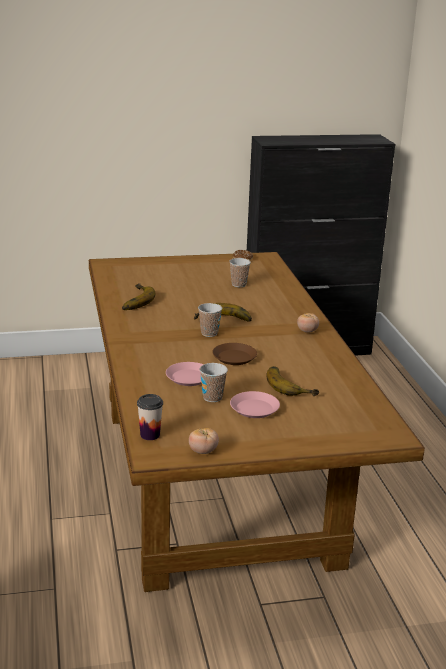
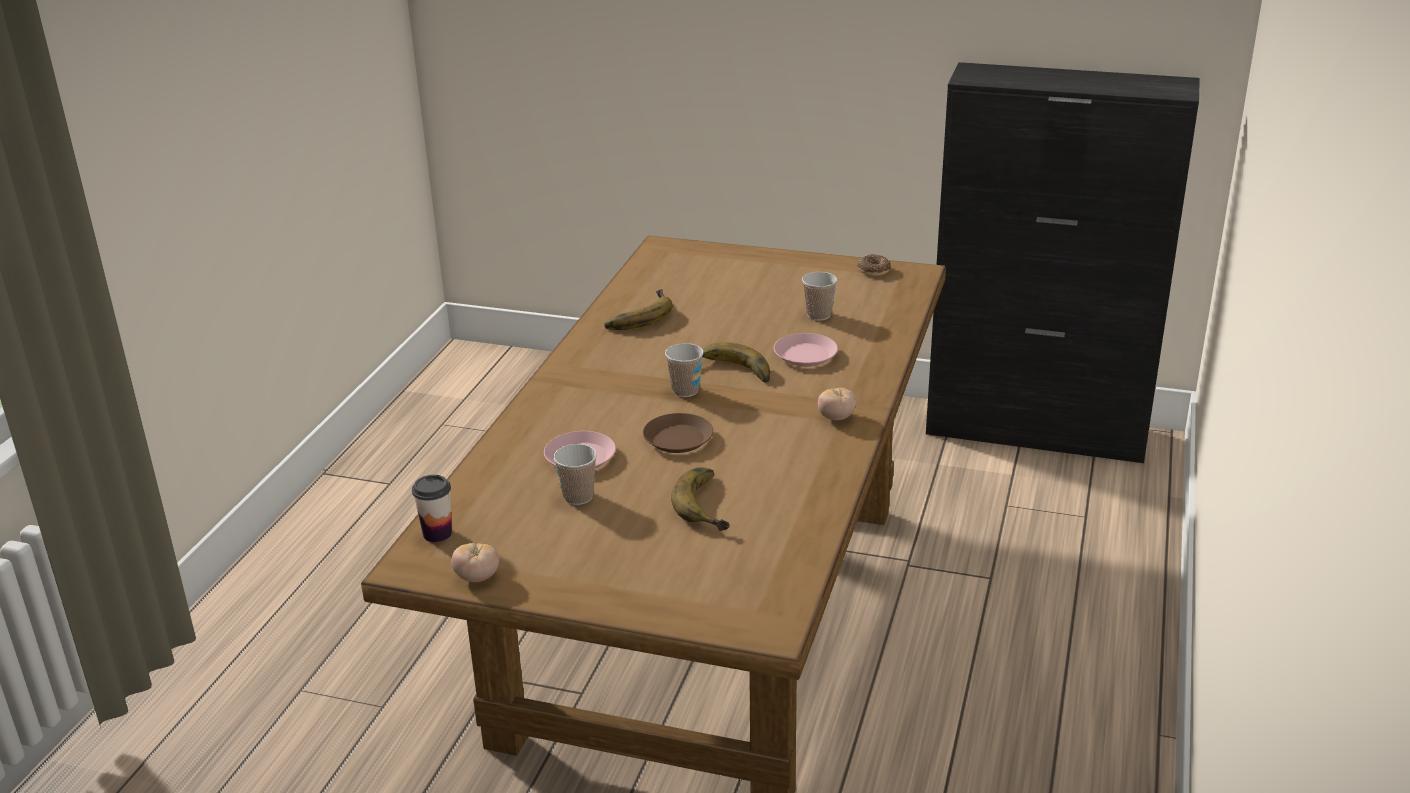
camera: 30 degrees right, 5 degrees up
(254, 408) = (616, 529): pink plate -> pink plate (805, 355)

